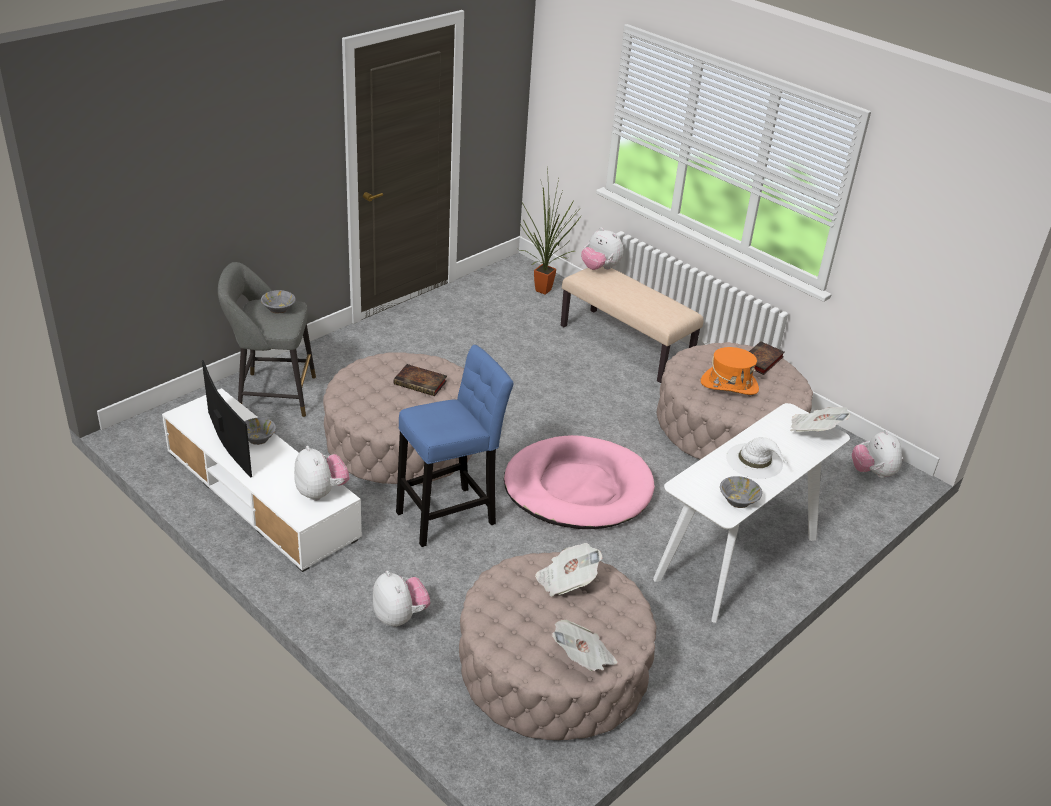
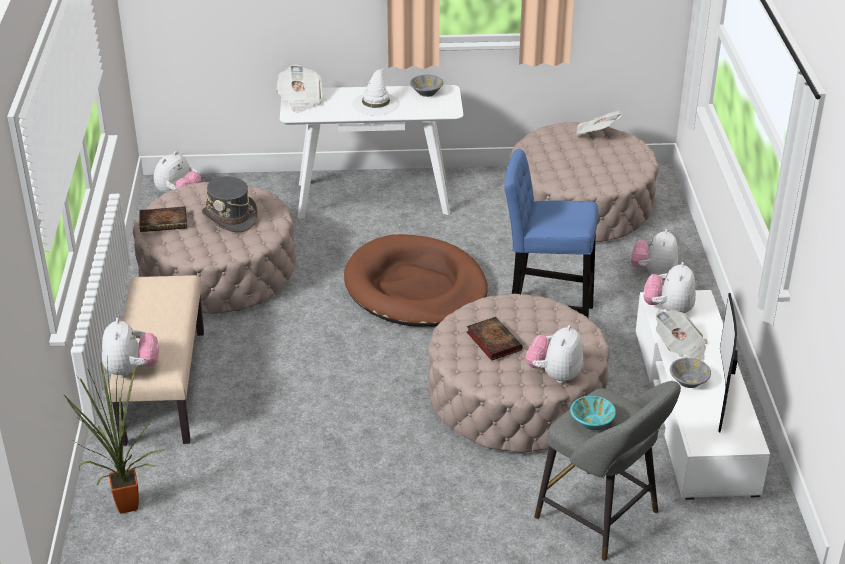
camera: 135 degrees left, 0 degrees up
(279, 309) = (592, 422): grey bowl -> turquoise bowl
(354, 381) = (554, 374): none -> plush toy
(566, 581) = (557, 166): newspaper -> newspaper (680, 348)
(578, 488) = (415, 288): pink dog bed -> brown dog bed
(729, 385) = (230, 217): orange hat -> grey hat

